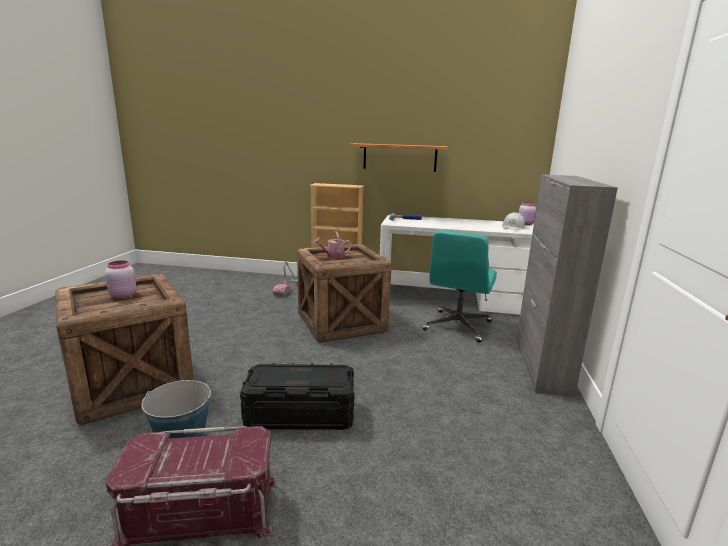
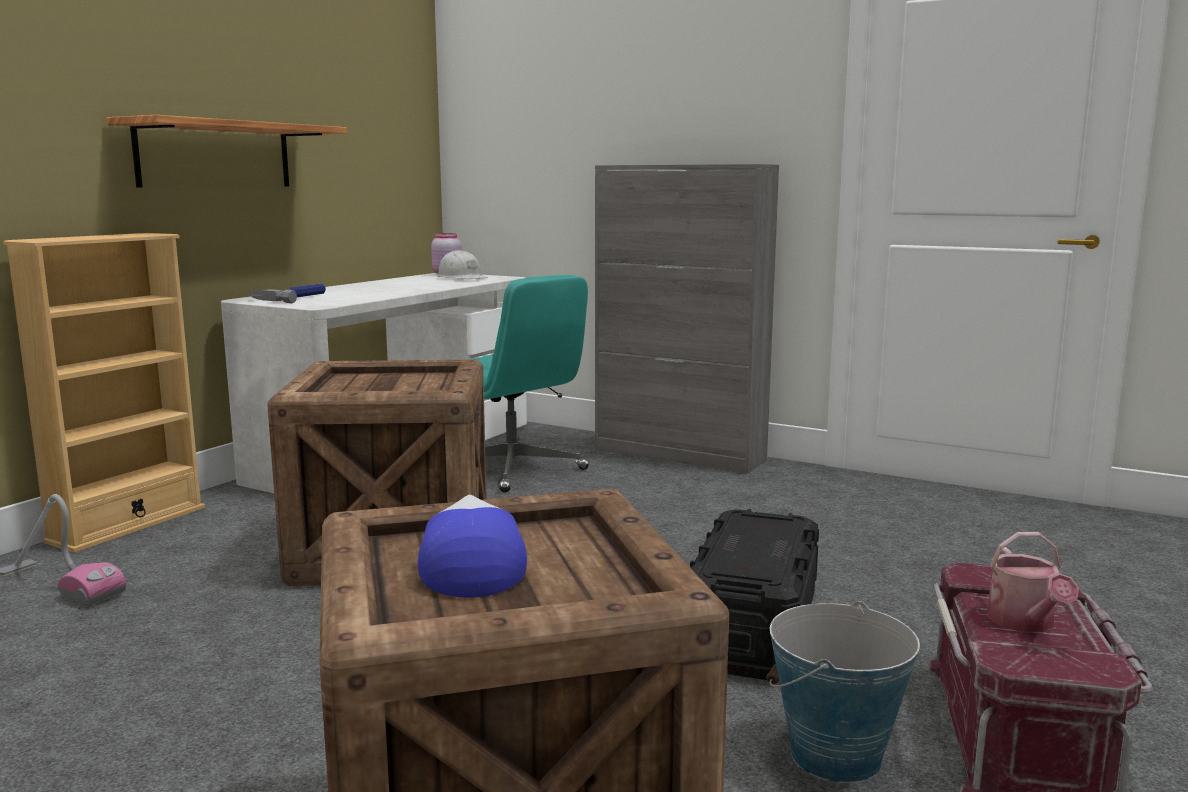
camera: 70 degrees left, 5 degrees down
(122, 295) = (471, 565): pink jar -> cap
(333, 256) = (361, 389): watering can -> watering can (1024, 623)

